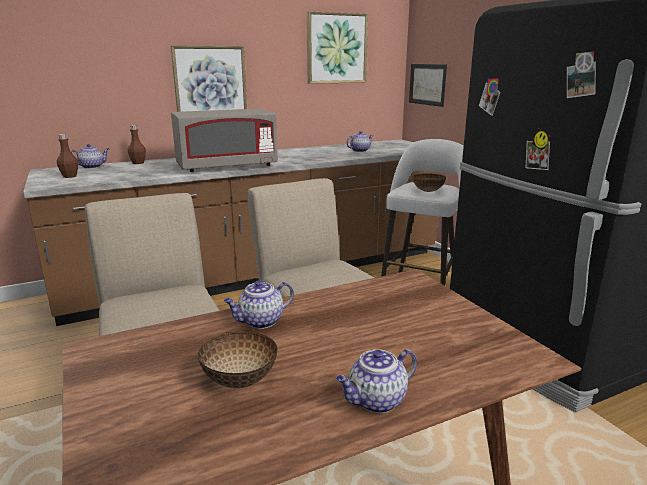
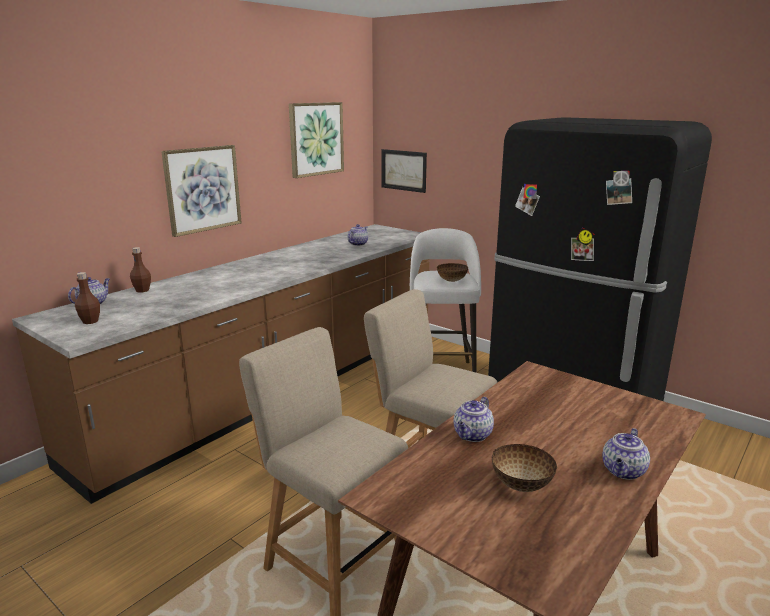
camera: 25 degrees left, 0 degrees up
(226, 166) = (254, 282): grey microwave -> none

